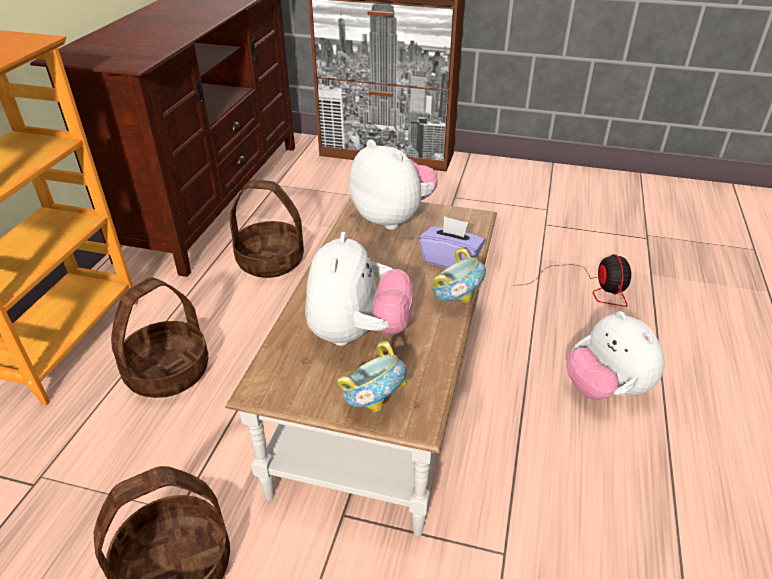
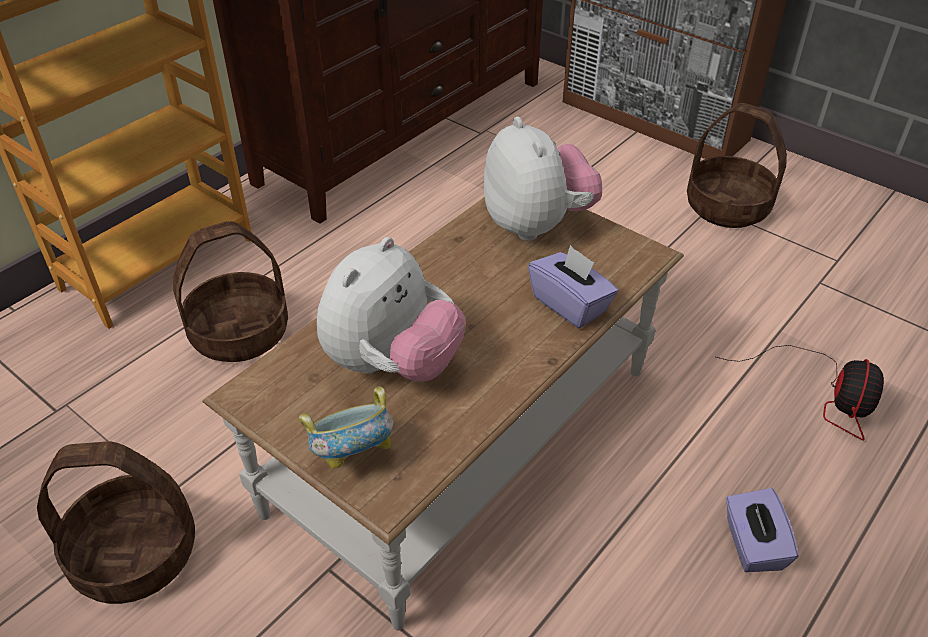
camera: 25 degrees right, 5 degrees up
(271, 261) = (423, 231): basket -> basket (728, 207)
(456, 300) = (539, 360): bowl -> none
(605, 389) = (752, 545): plush toy -> purple tissue box

